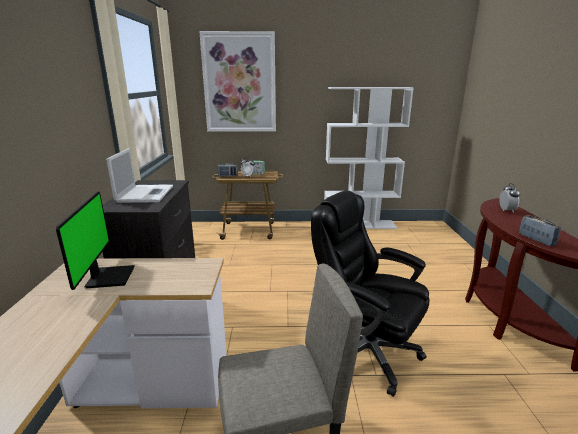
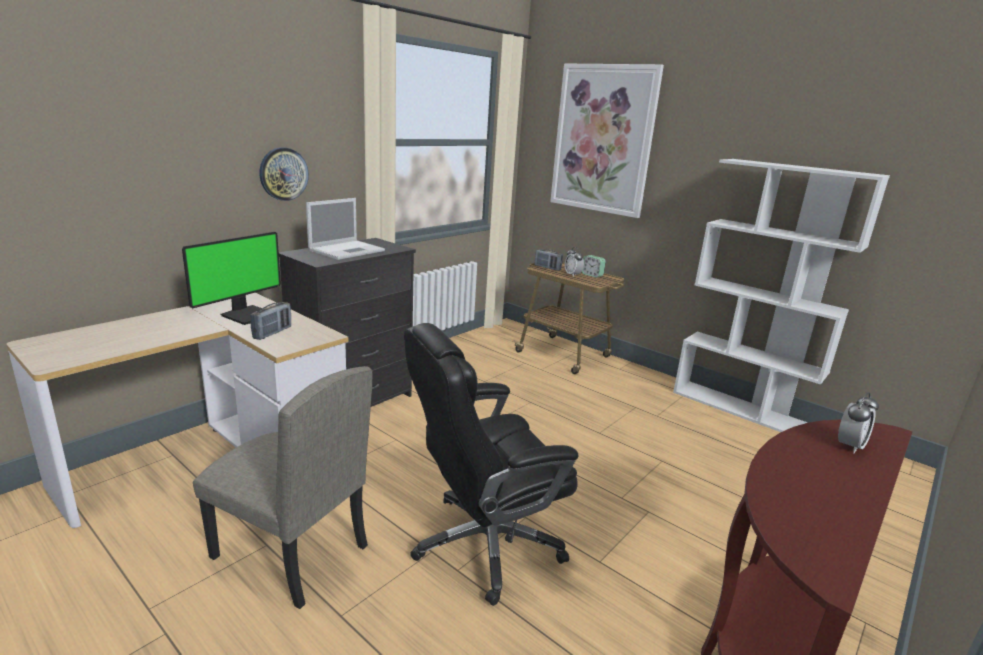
camera: 40 degrees right, 0 degrees up
(61, 136) = (283, 174): none -> wall clock
(365, 352) = (484, 544): black office chair -> black office chair turned 105 degrees counterclockwise
(536, 240) = (773, 496): radio -> radio (272, 333)

